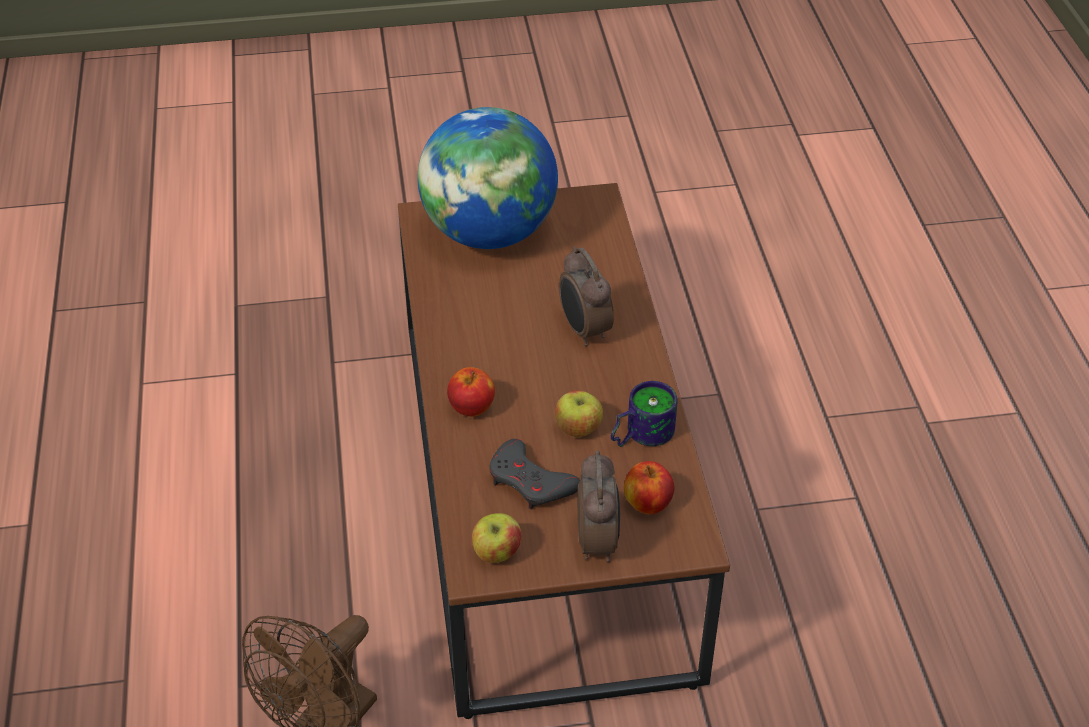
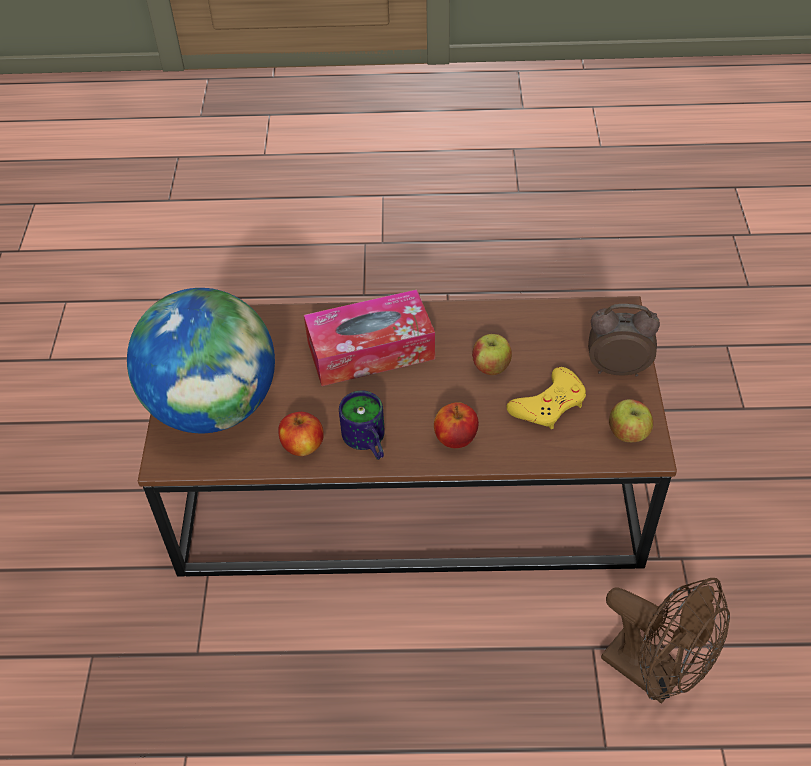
camera: 80 degrees left, 5 degrees up
(530, 481) = (549, 404): grey game controller -> yellow game controller
(584, 330) = (370, 350): alarm clock -> tissue box
(639, 433) = (501, 329): mug -> mug (365, 443)
(647, 504) = (578, 333): apple -> apple (303, 446)

